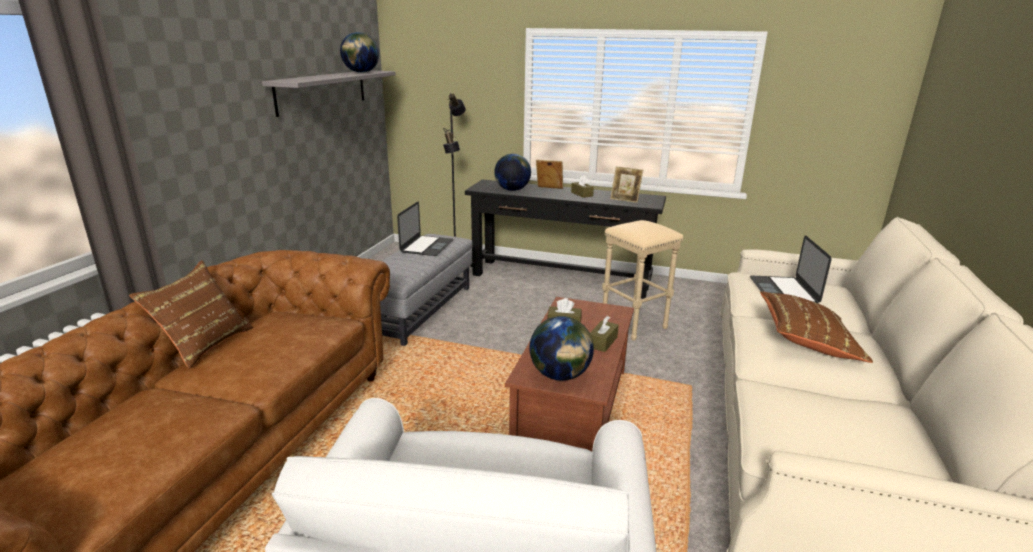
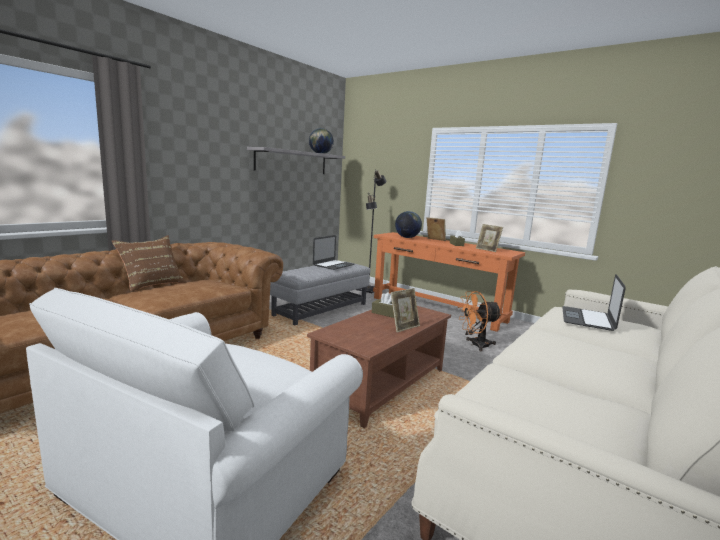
camera: 20 degrees right, 10 degrees down
(560, 278) = (437, 309): black console table -> orange console table
(560, 375) = (351, 337): globe -> none
(602, 342) = (404, 327): brown tissue box -> picture frame
(635, 325) = (475, 345): beige stool -> orange fan
(807, 341) = (576, 349): brown pillow -> none

